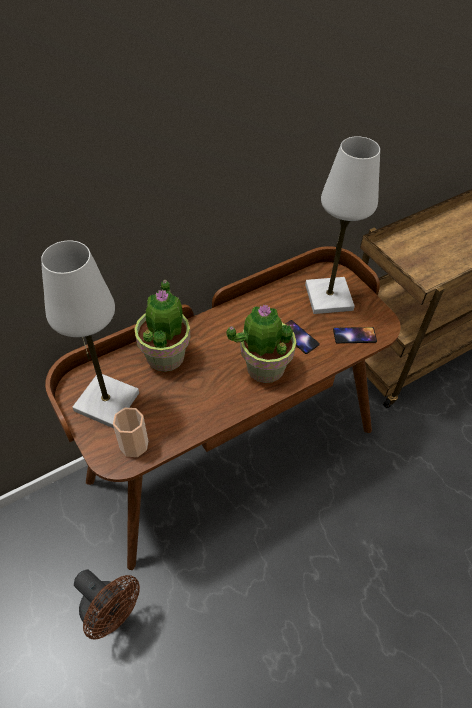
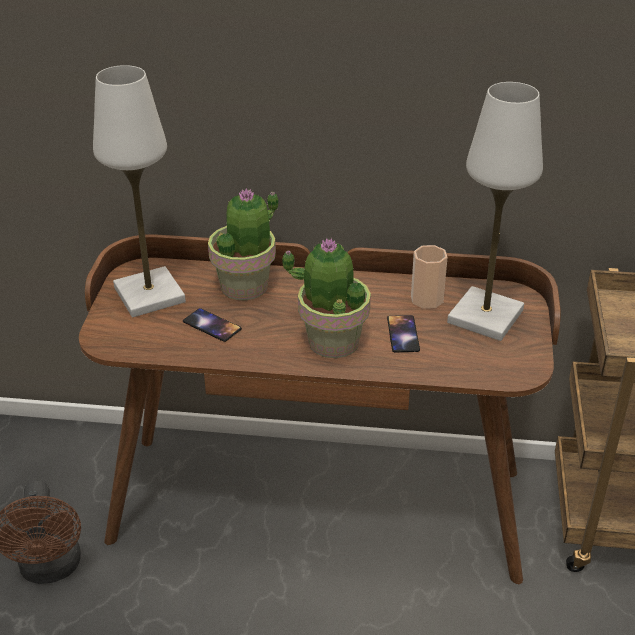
camera: 40 degrees right, 15 degrees down
(134, 445) = (133, 337): cup -> cup (427, 299)
(354, 335) = (472, 363): phone -> phone (212, 325)

